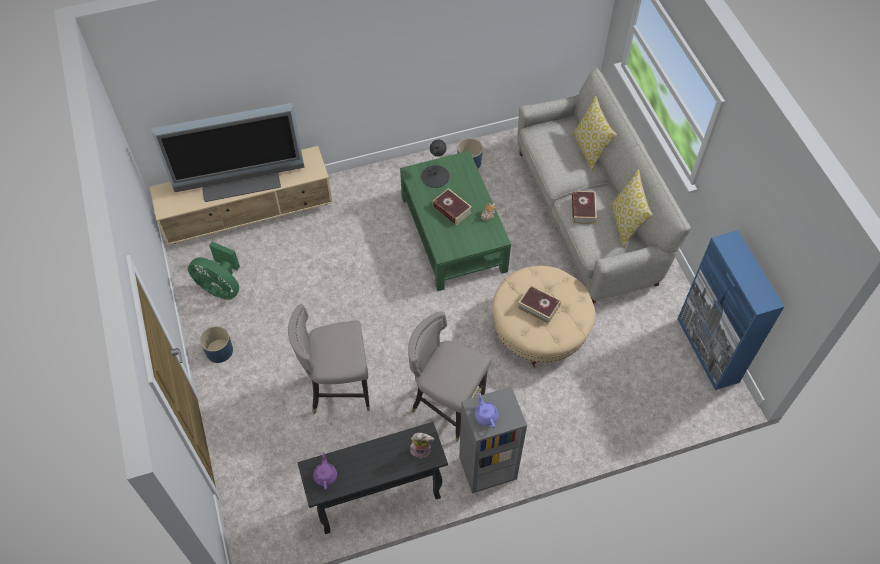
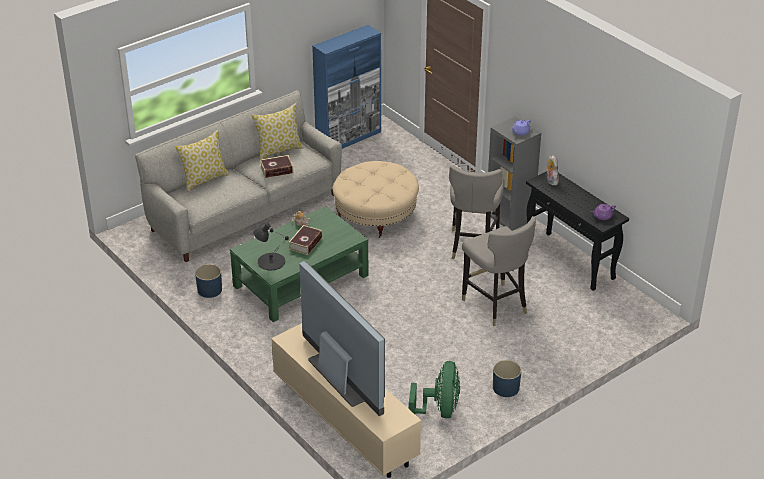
camera: 110 degrees left, 20 degrees down
(538, 307) = (379, 183): book -> none

